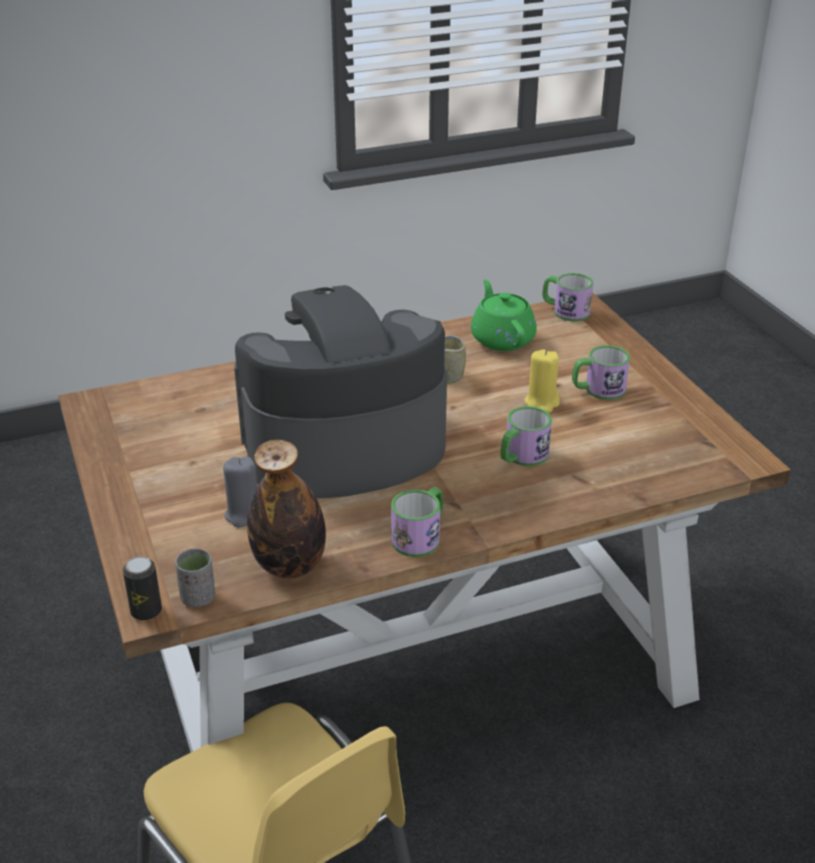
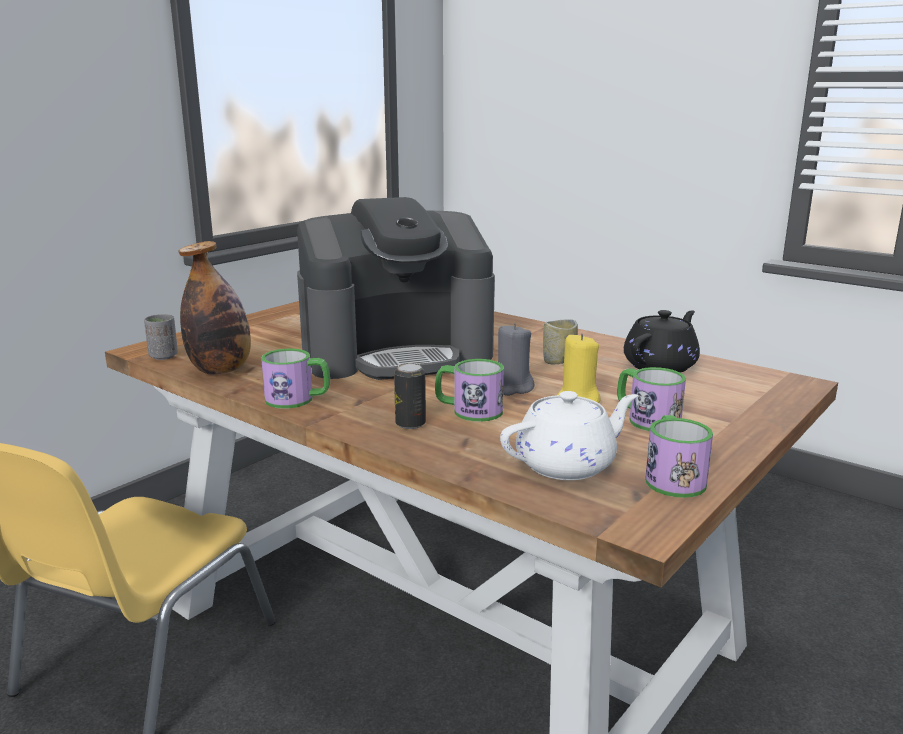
camera: 60 degrees right, 15 degrees down
(146, 611) = (140, 348): can -> can (410, 424)
(245, 515) = (274, 347): grey candle -> grey candle (512, 388)
(342, 447) = (397, 352): coffee machine -> coffee machine turned 120 degrees clockwise
(502, 339) = (661, 365): green teapot -> black teapot
(565, 311) = (770, 378): mug -> mug (672, 477)
(649, 451) = (567, 464): none -> white teapot

